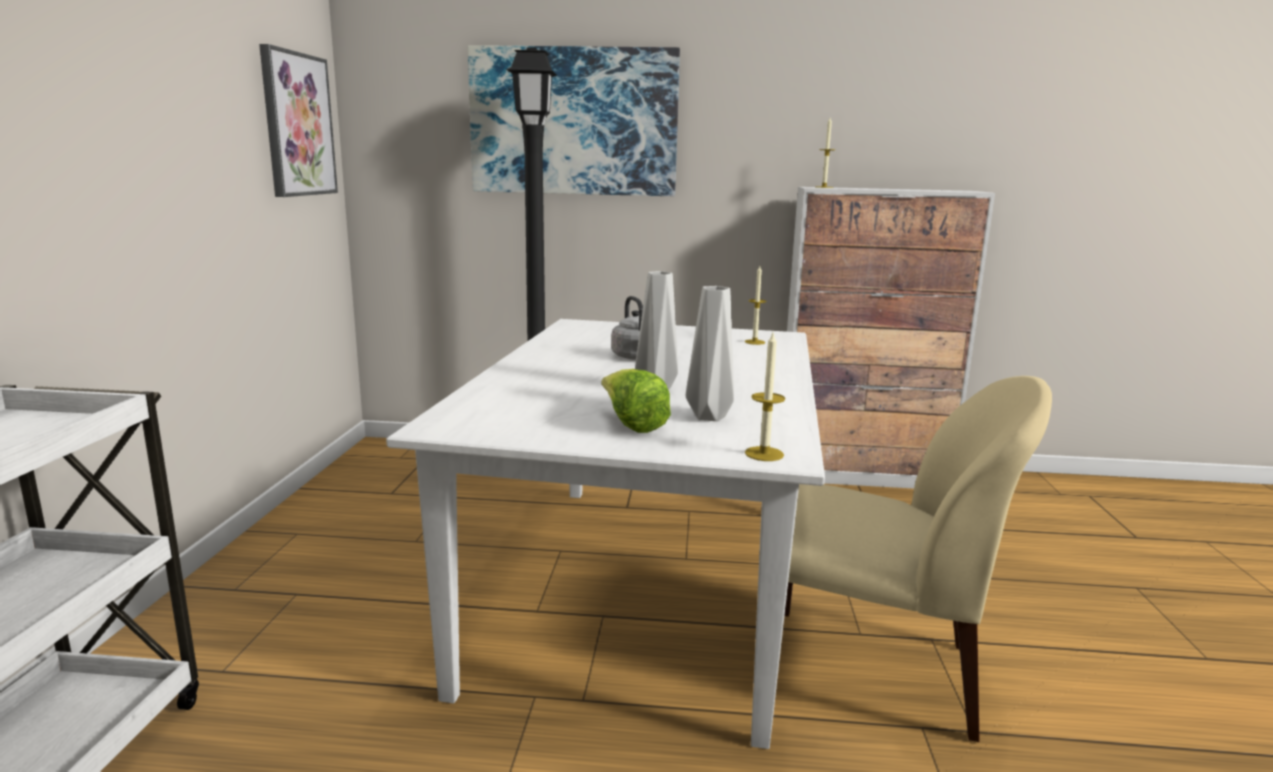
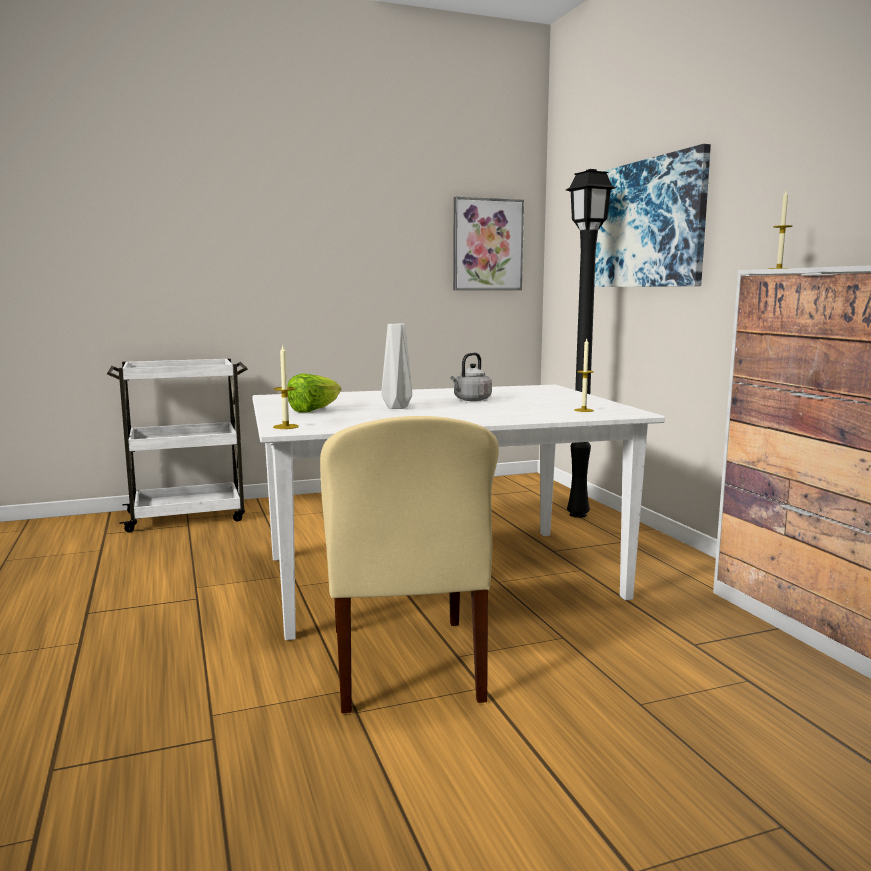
camera: 65 degrees right, 5 degrees down
(708, 416) = (349, 416): grey vase -> none

